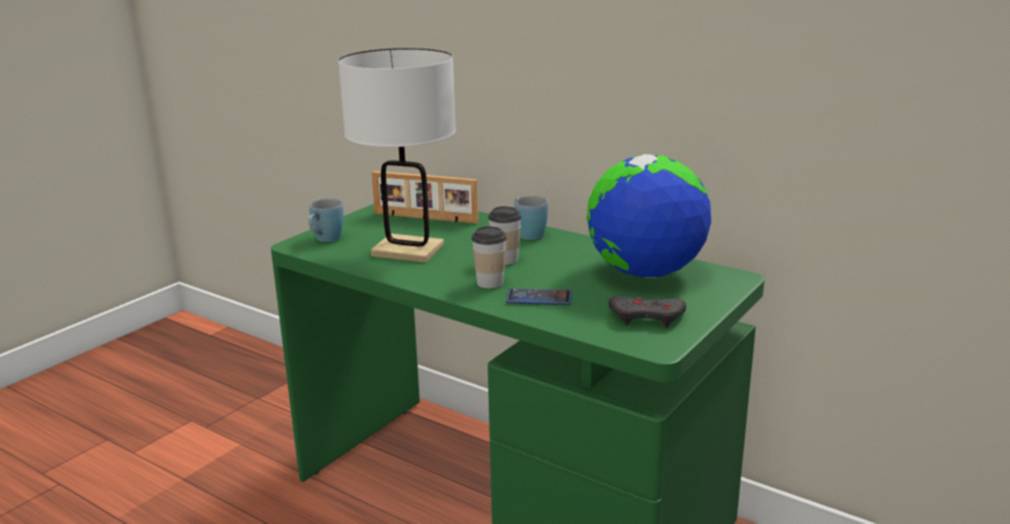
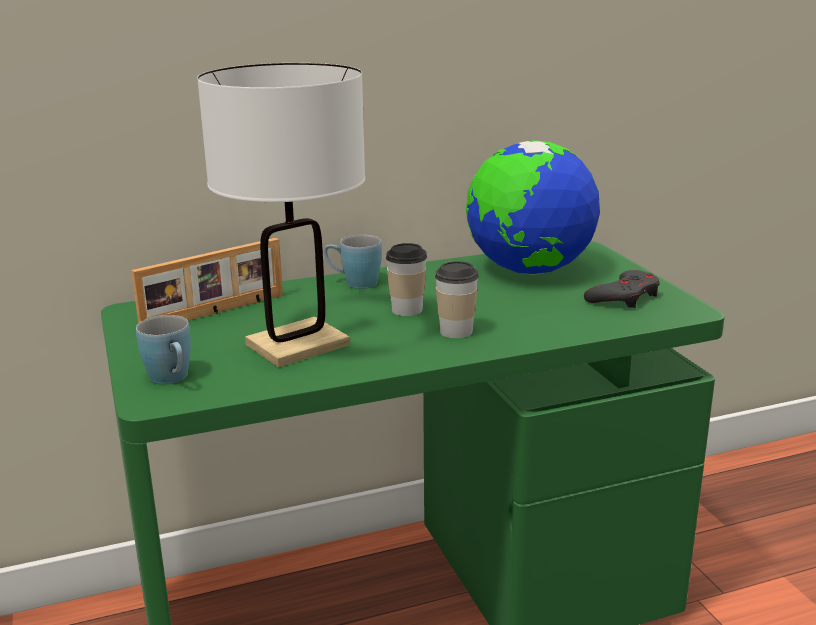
camera: 55 degrees left, 0 degrees up
(539, 298) = (526, 322): phone -> none

